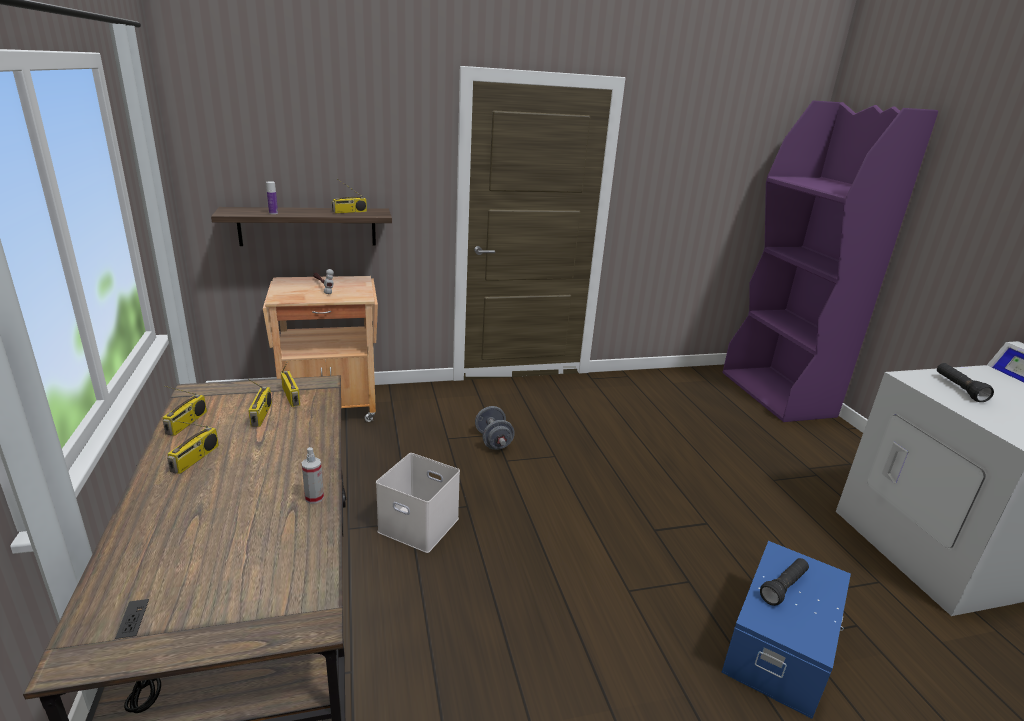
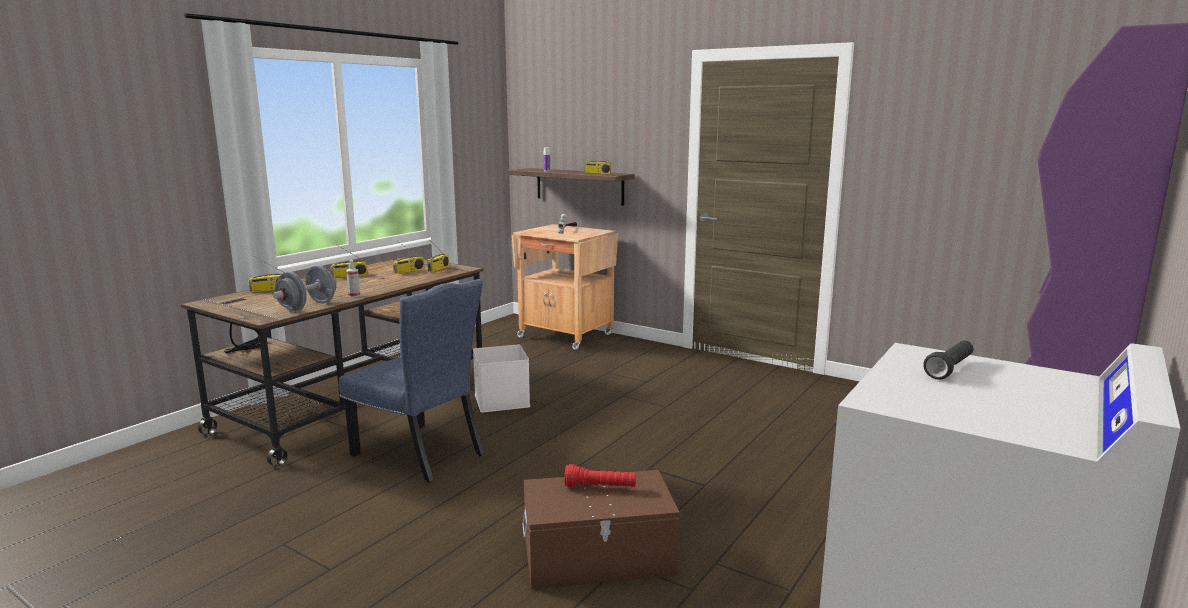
camera: 50 degrees right, 10 degrees down
(187, 423) = (376, 266): radio -> radio (270, 290)
(468, 649) = (419, 452): none -> blue chair
(493, 441) = (637, 384): grey dumbbell -> grey dumbbell (307, 306)
(782, 645) = (599, 557): blue storage box -> brown storage box
(783, 587) = (600, 487): black flashlight -> red flashlight

